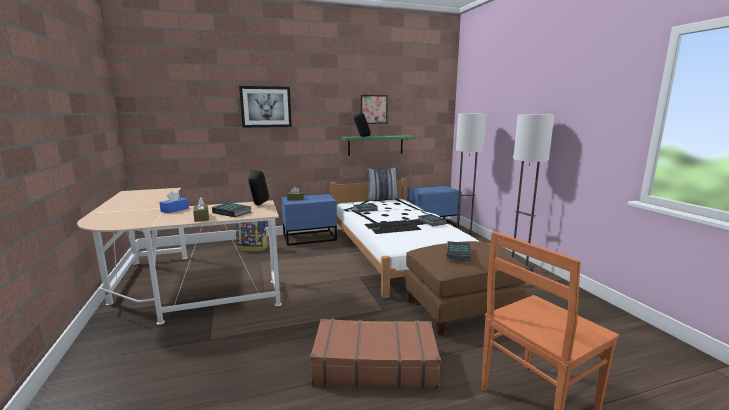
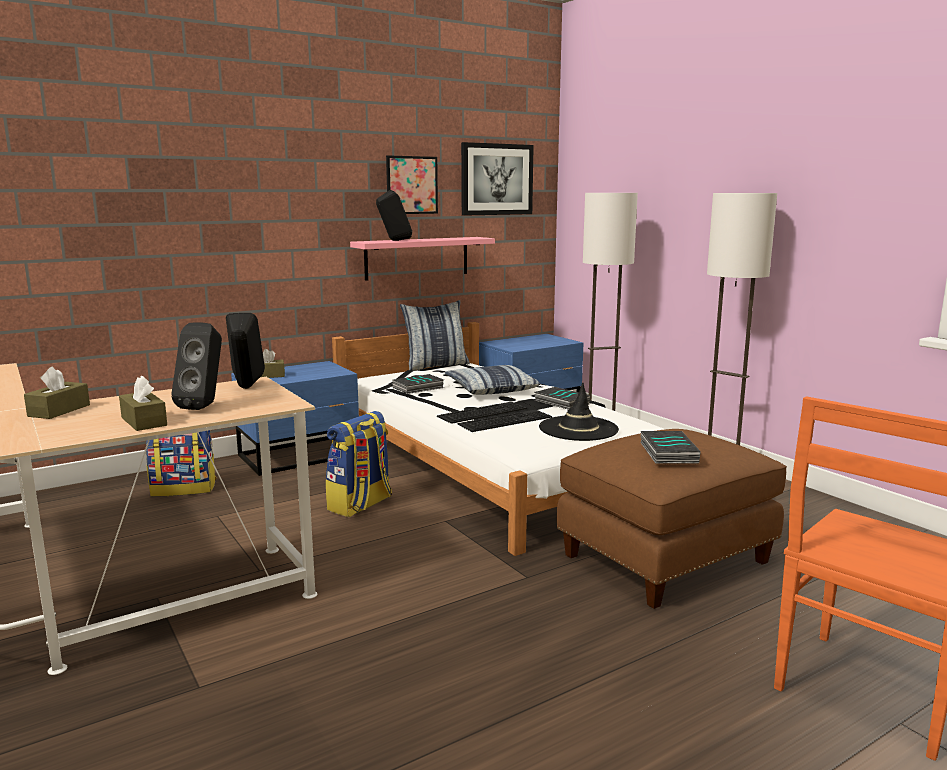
camera: 15 degrees left, 0 degrees up
(175, 210) = (59, 410): blue tissue box -> brown tissue box
(232, 212) = (205, 406): book -> black speaker
(266, 107) = (192, 179): picture -> picture (496, 179)
(324, 264) = (360, 505): none -> backpack
(374, 364) = (568, 678): brown suitcase -> none
(375, 145) = (417, 258): green shelf -> pink shelf
(400, 212) = (491, 389): none -> pillow
(430, 237) = (578, 429): none -> black hat

